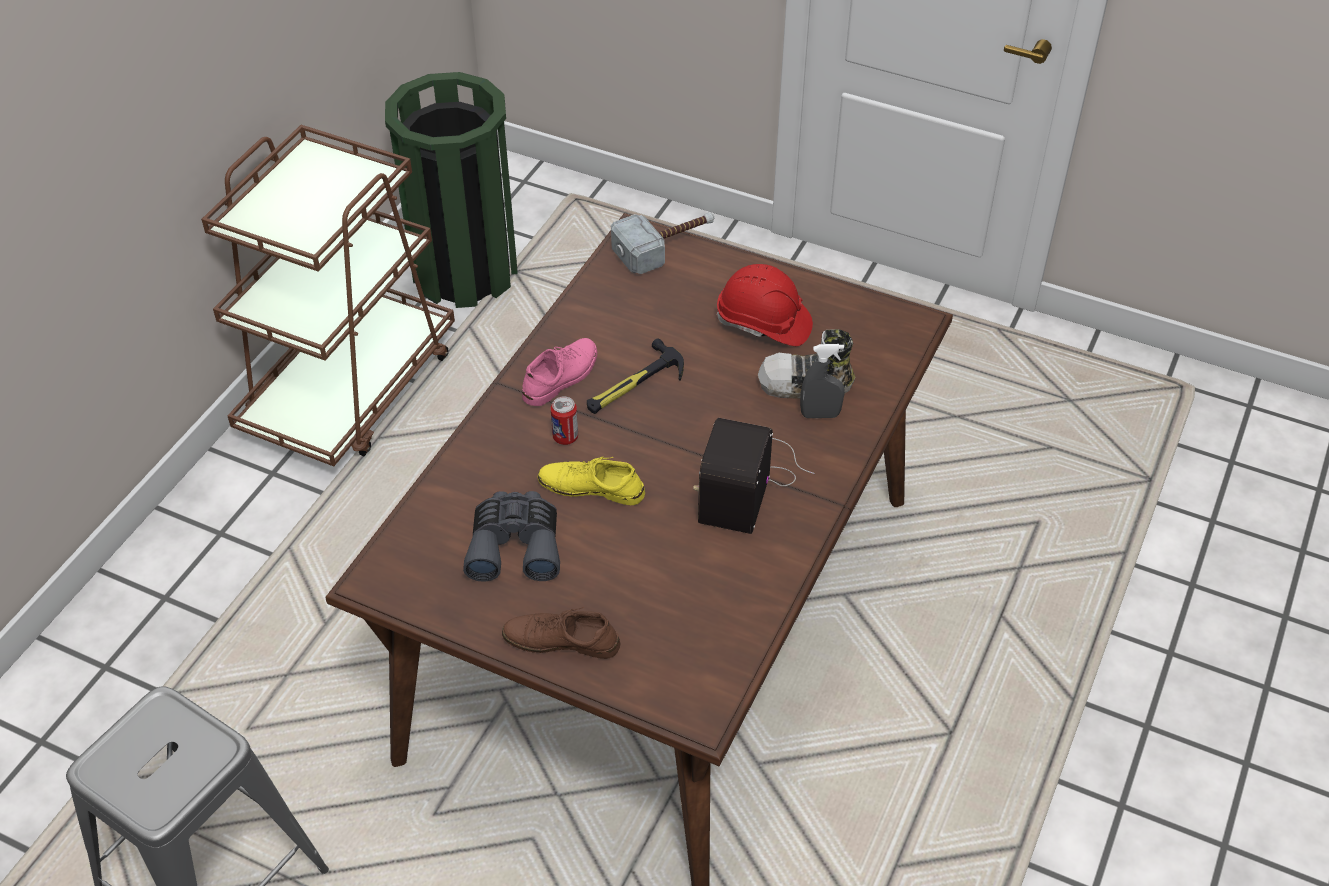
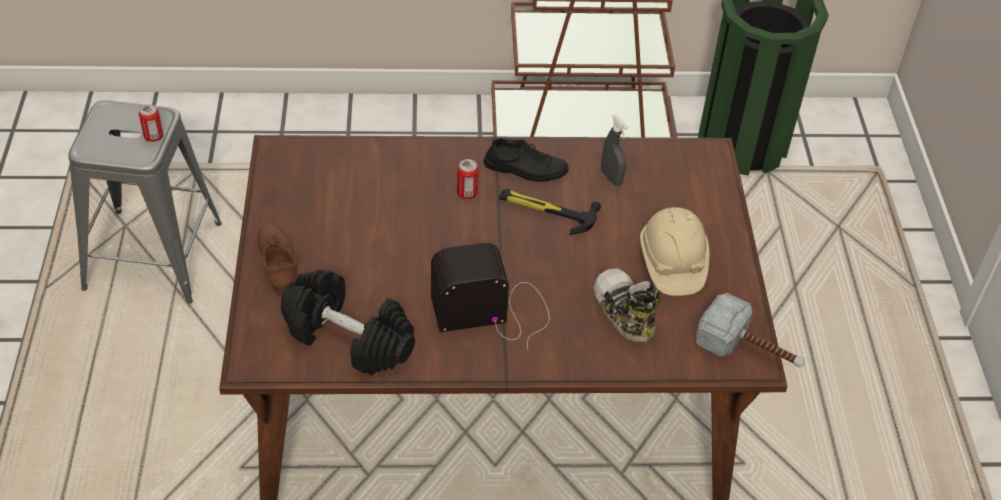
camera: 60 degrees right, 0 degrees up
(192, 727) = (153, 137): none -> can
(515, 545) = (349, 206): grey binoculars -> none
(561, 377) = (525, 168): pink shoe -> black shoe
(591, 487) = (428, 225): yellow shoe -> none
(666, 246) = (712, 174): hammer -> hammer (750, 349)
(715, 613) = (349, 338): none -> black dumbbell
(763, 323) = (671, 263): red hard hat -> beige hard hat
(820, 415) = (595, 332): grey spray bottle -> grey spray bottle (611, 177)

